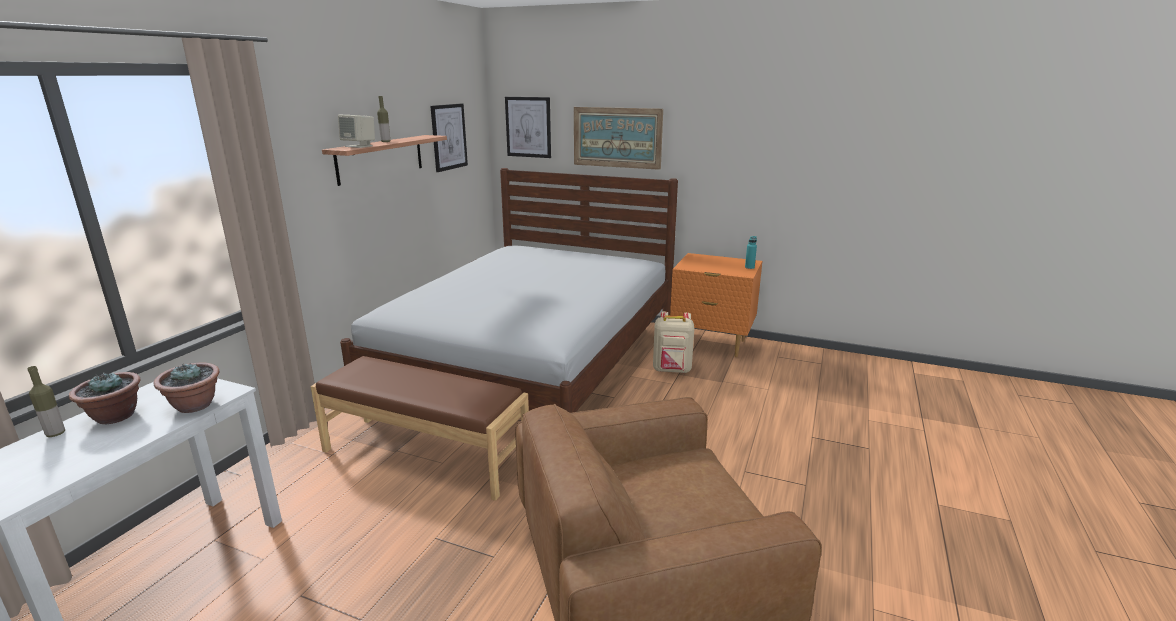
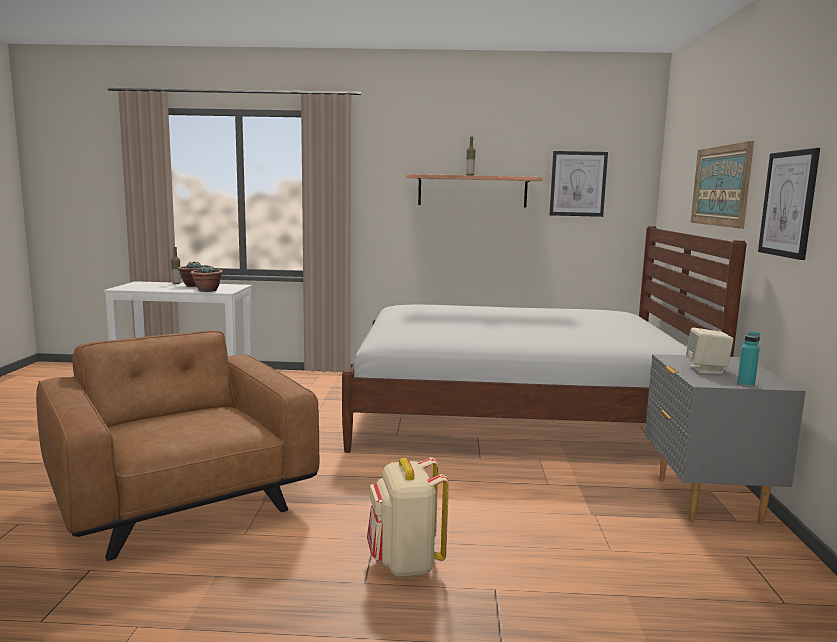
camera: 70 degrees right, 10 degrees down
(359, 146) = (433, 174): beige speaker -> beige speaker (707, 370)
(426, 455) = (324, 407): brown bench -> none
(528, 127) = (675, 179): picture -> picture (788, 204)
(672, 370) = (584, 480): beige backpack -> beige backpack (405, 564)
(712, 344) = (706, 500): orange nightstand -> grey nightstand

